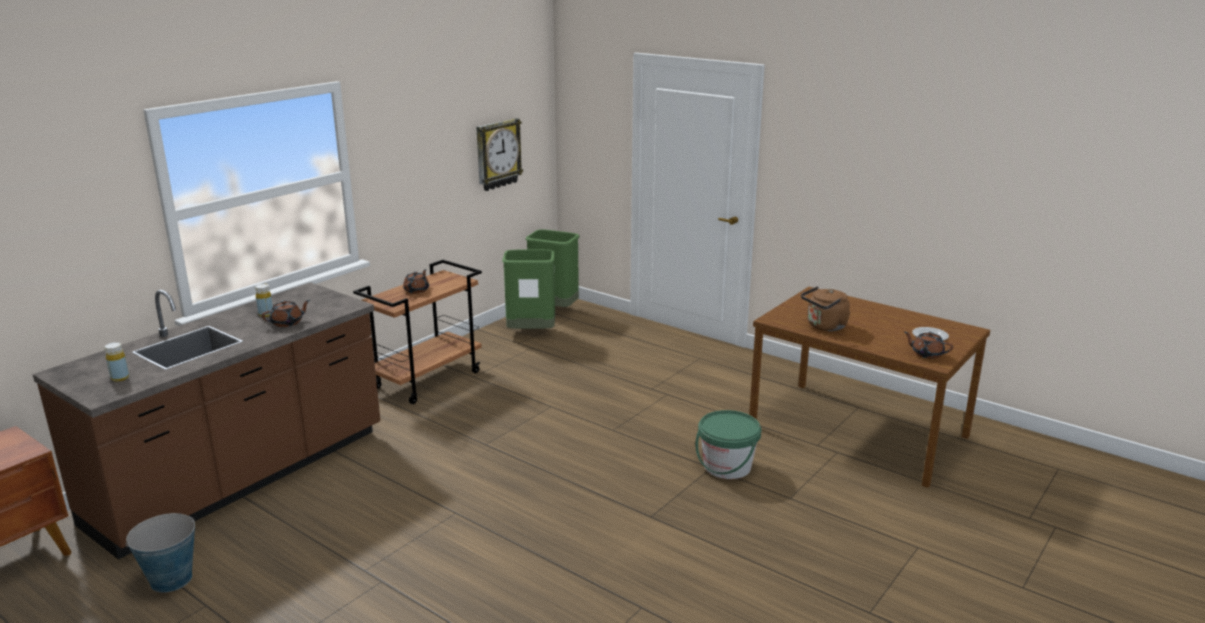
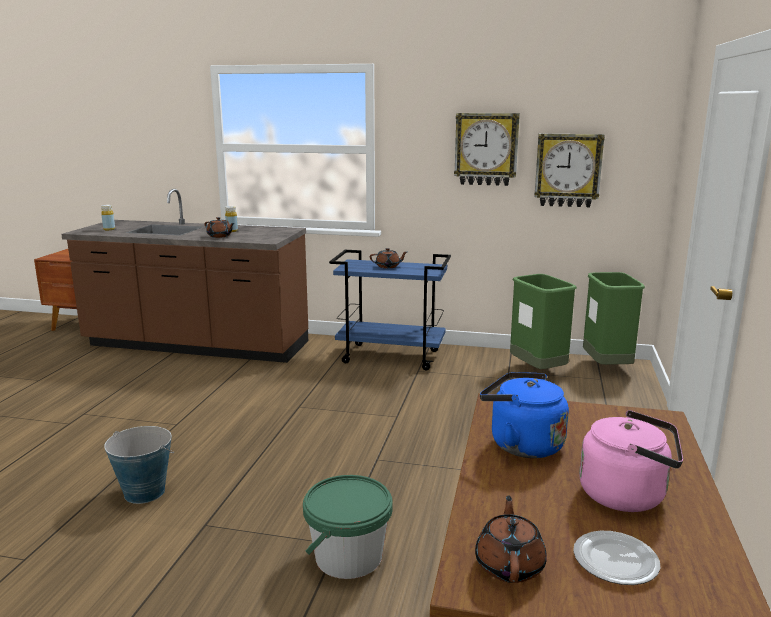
camera: 65 degrees right, 5 degrees down
(171, 579) = (68, 363): bucket -> bucket (144, 492)
(427, 379) = (392, 356): brown cart -> blue cart
(441, 150) = (486, 149): none -> wall clock
(824, 326) = (521, 444): brown kettle -> blue kettle
(882, 320) = (627, 495): none -> pink kettle

